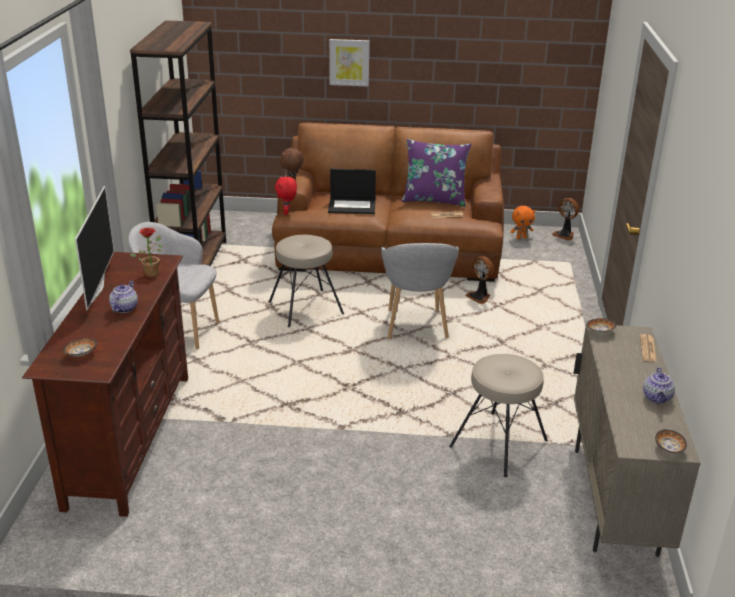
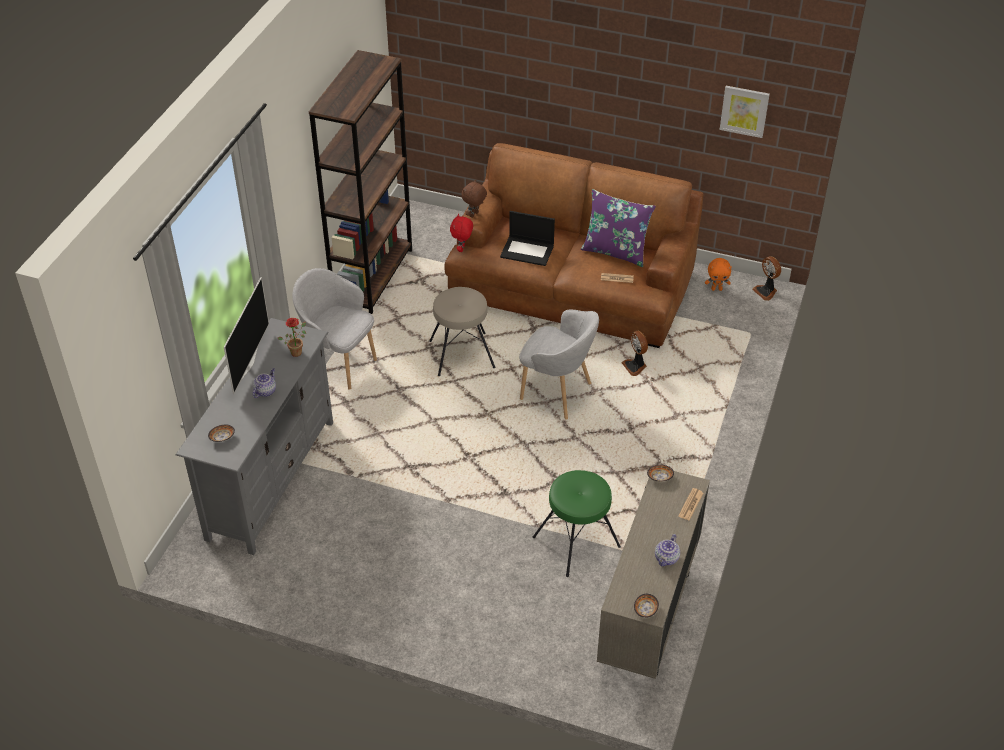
camera: 15 degrees right, 15 degrees up
(129, 438) = (270, 479): brown tv stand -> grey tv stand
(349, 62) = (551, 89): picture -> picture (744, 111)
(415, 326) = (557, 394): grey armchair -> grey armchair turned 75 degrees counterclockwise
(499, 444) = (577, 542): beige stool -> green stool

